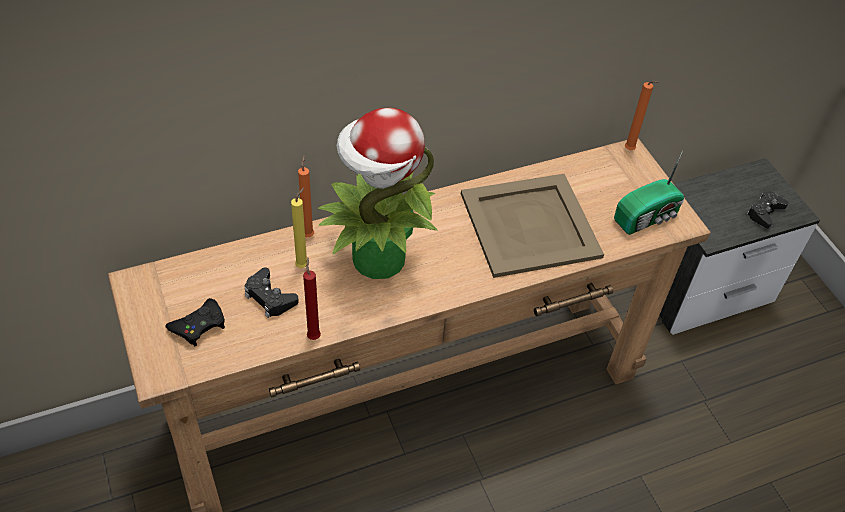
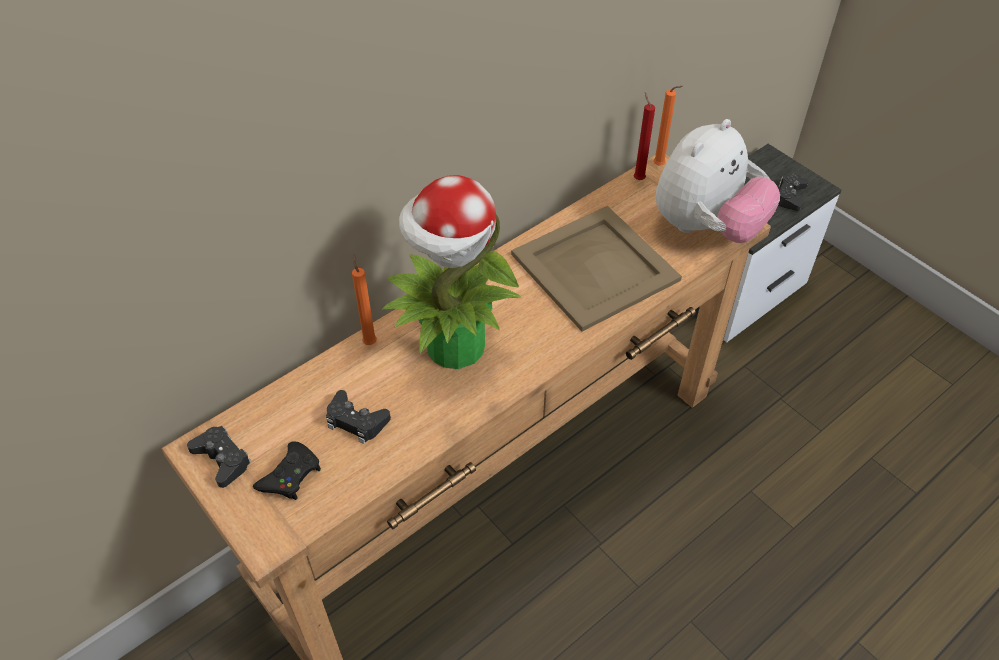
camera: 15 degrees left, 0 degrees up
(151, 296) = (222, 459): none -> black game controller
(303, 265) = (378, 375): yellow candle -> none
(313, 335) = (421, 448): red candle -> red candle (638, 178)
(648, 217) = (706, 227): radio -> plush toy

